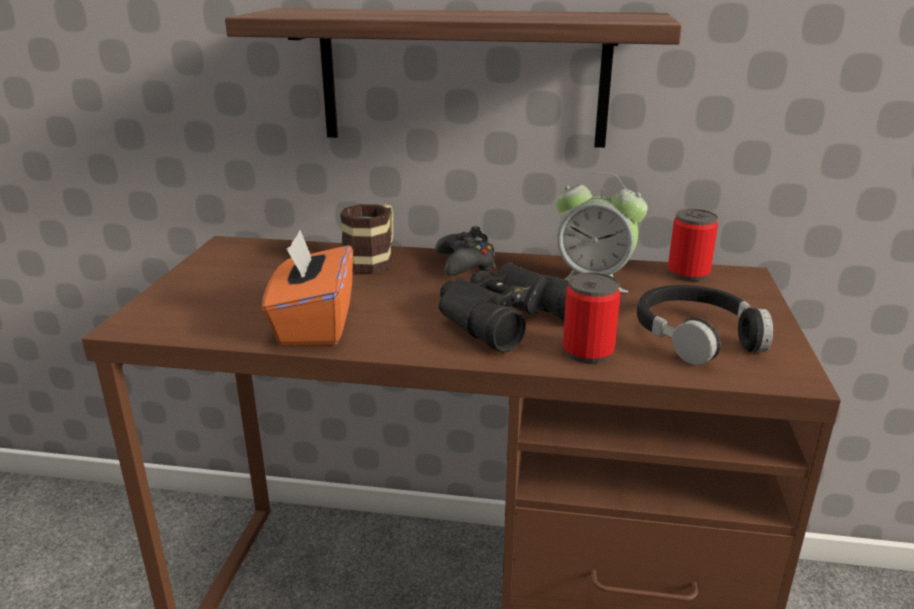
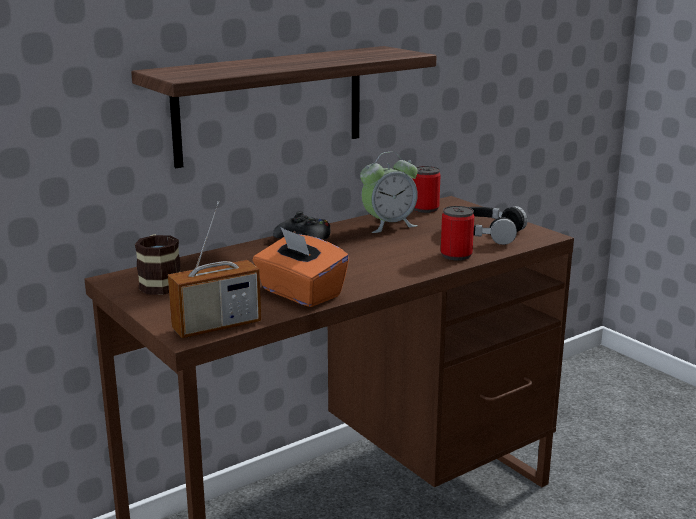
camera: 45 degrees left, 5 degrees down
(169, 326) = (217, 326): none -> radio
(374, 260) = (245, 254): mug -> mug (159, 283)
(501, 316) = (385, 255): black binoculars -> none

